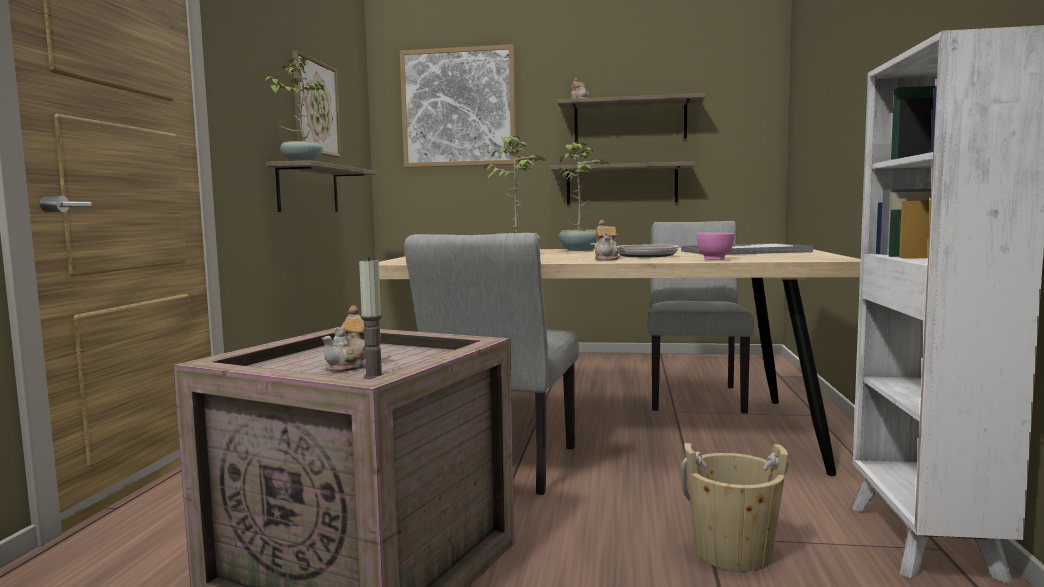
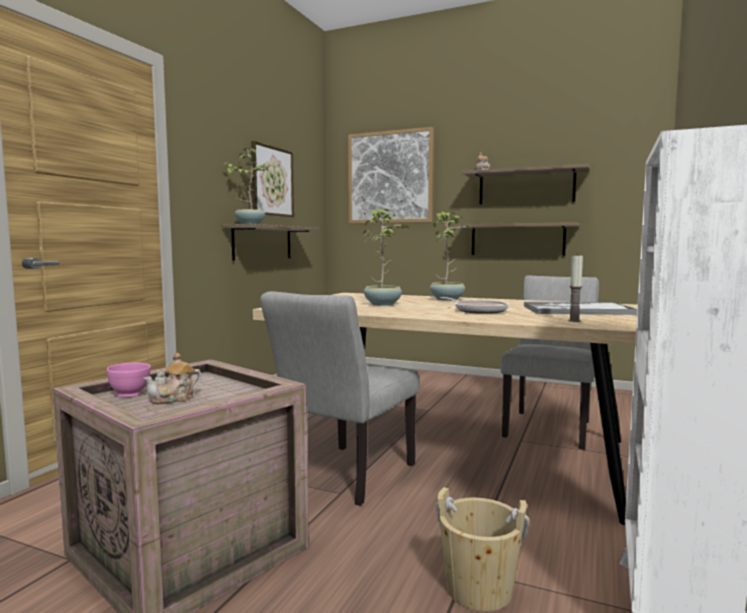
camera: 15 degrees right, 0 degrees up
(374, 376) = (171, 411): candle -> candle (574, 321)
(606, 259) = (440, 313): teapot -> none
(715, 259) = (526, 320): pink bowl -> pink bowl (130, 394)

